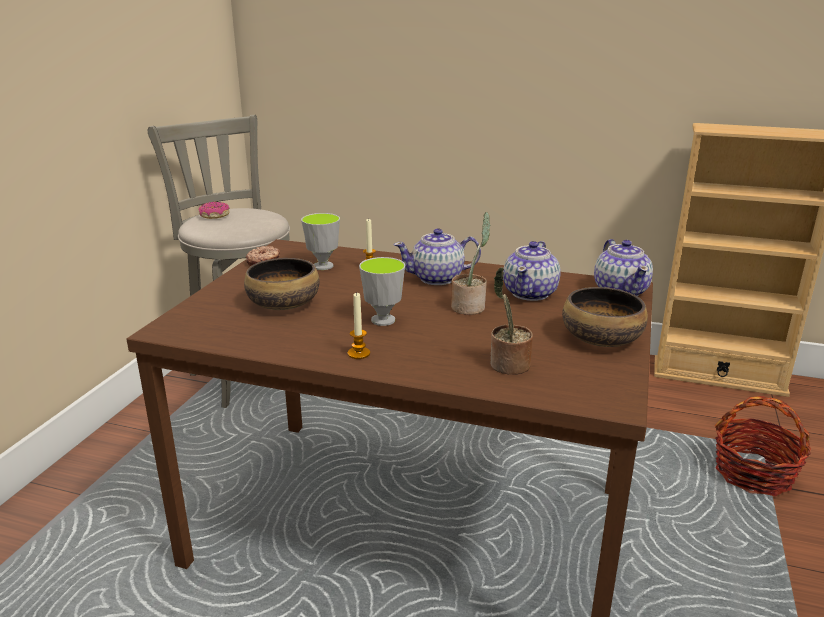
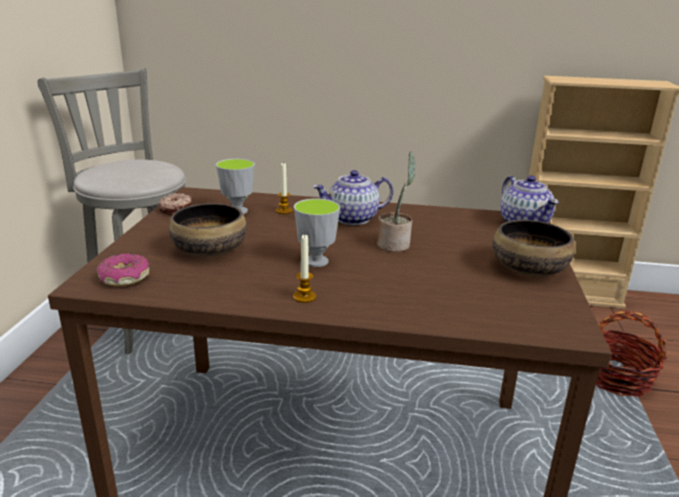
camera: 10 degrees left, 0 degrees up
(214, 216) = (109, 167): donut -> donut (124, 278)
(508, 365) = (455, 300): potted plant -> none
(531, 293) = (445, 228): teapot -> none

